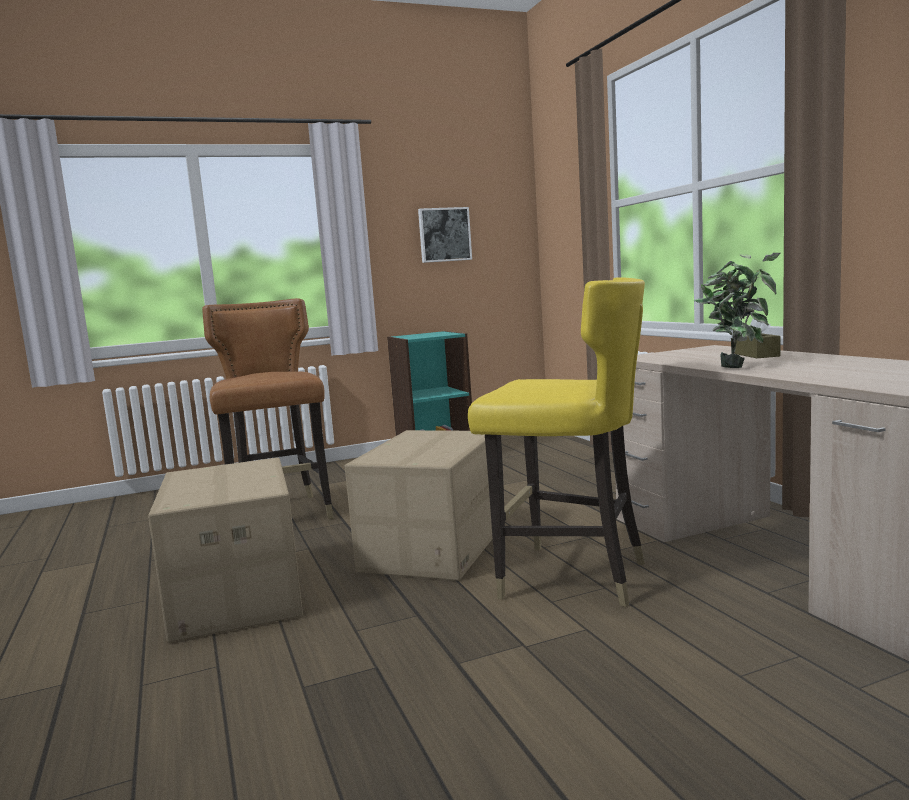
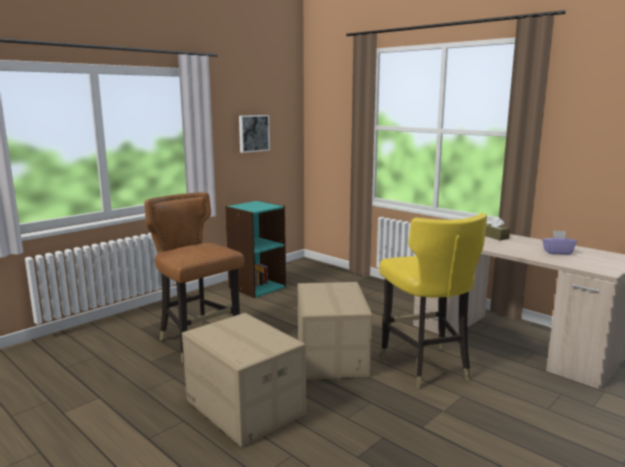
camera: 25 degrees left, 5 degrees up
(570, 577) = (425, 366): yellow chair -> yellow chair turned 75 degrees clockwise
(737, 367) = (503, 249): potted plant -> none
(848, 368) = (557, 252): none -> purple tissue box

